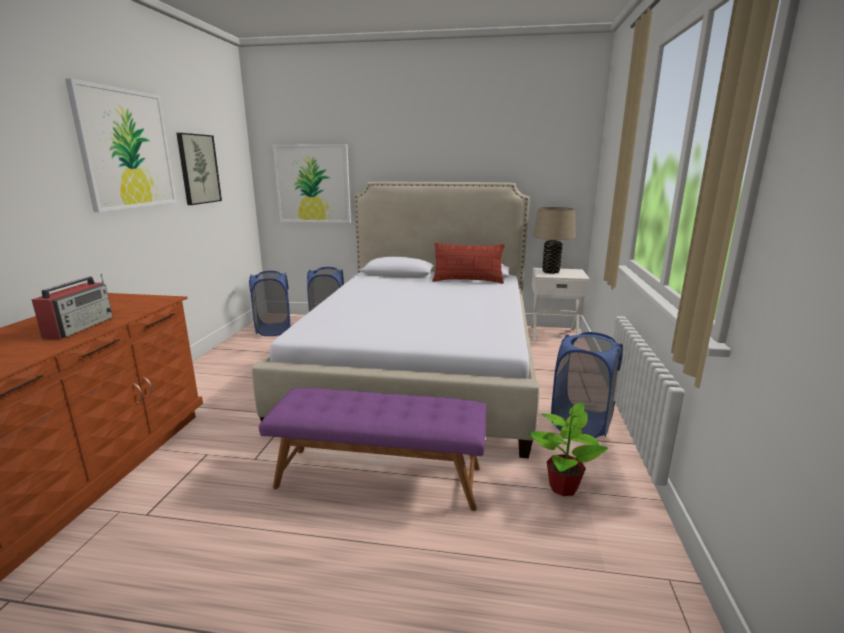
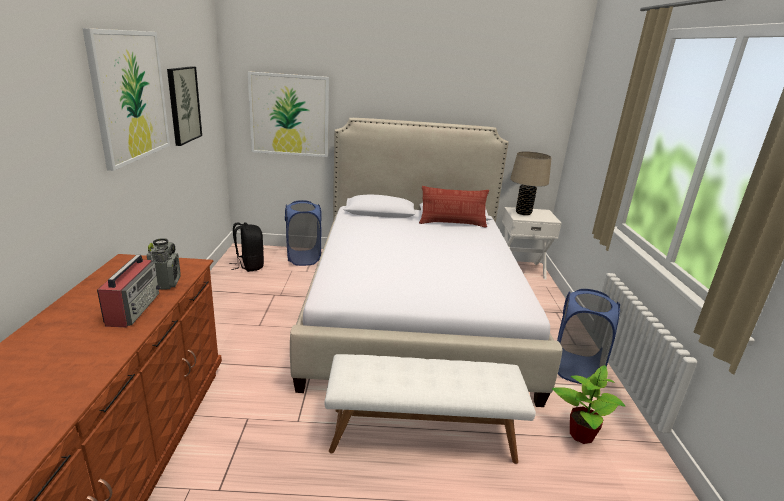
camera: 10 degrees left, 5 degrees up
(128, 311) = (166, 283): none -> radio
(273, 330) = (249, 266): blue laundry basket -> black backpack
(379, 476) = (422, 433): purple bench -> white bench

